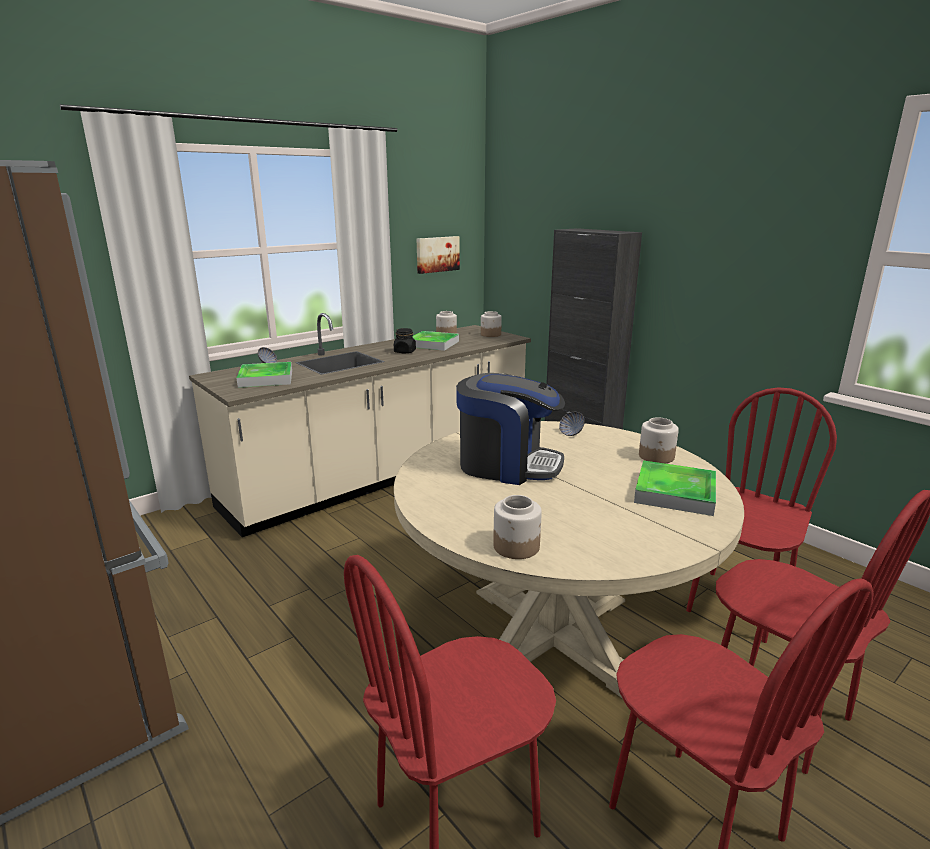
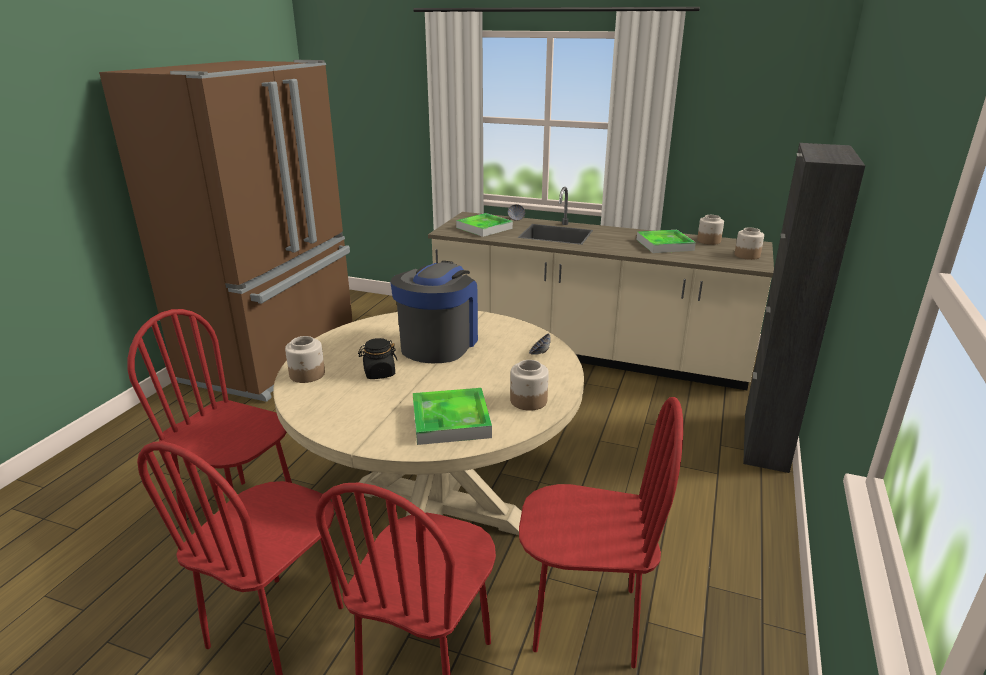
camera: 60 degrees right, 5 degrees up
(405, 352) = (620, 243): black jar -> black jar (379, 373)
(437, 254) = (747, 150): picture -> none
(507, 465) = (439, 343): coffee machine -> coffee machine turned 150 degrees counterclockwise

